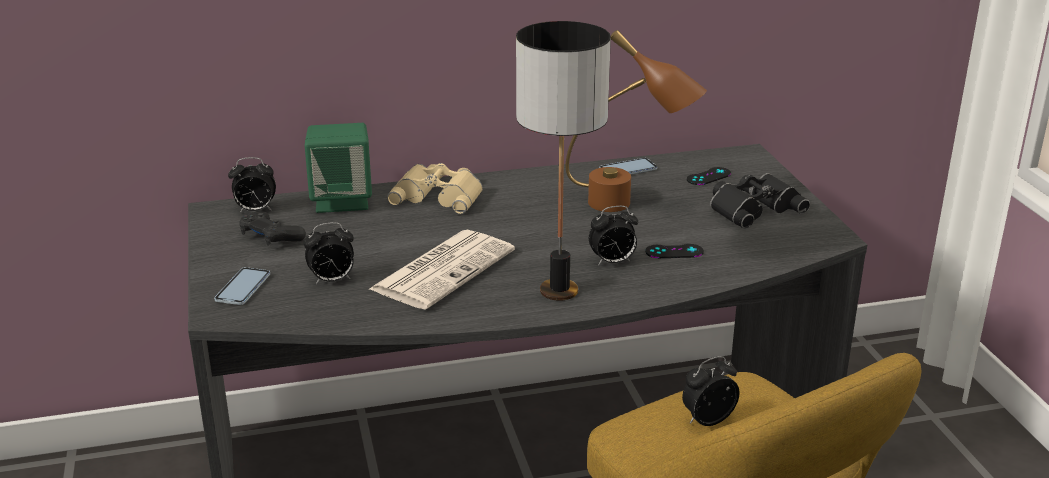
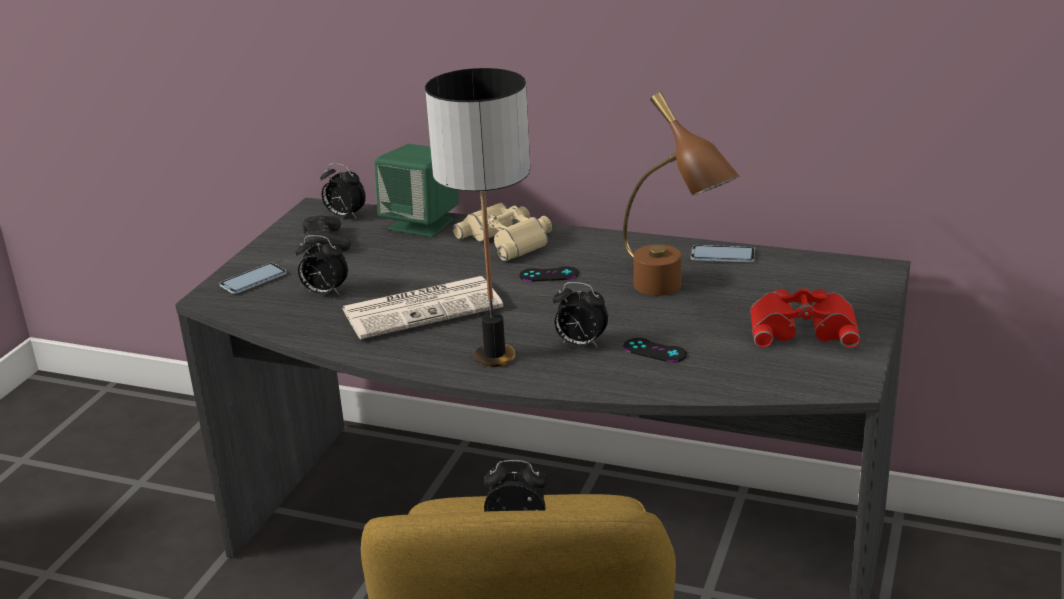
camera: 35 degrees right, 0 degrees up
(708, 176) = (799, 283): black game controller -> black game controller (549, 274)
(753, 207) = (803, 327): black binoculars -> red binoculars

